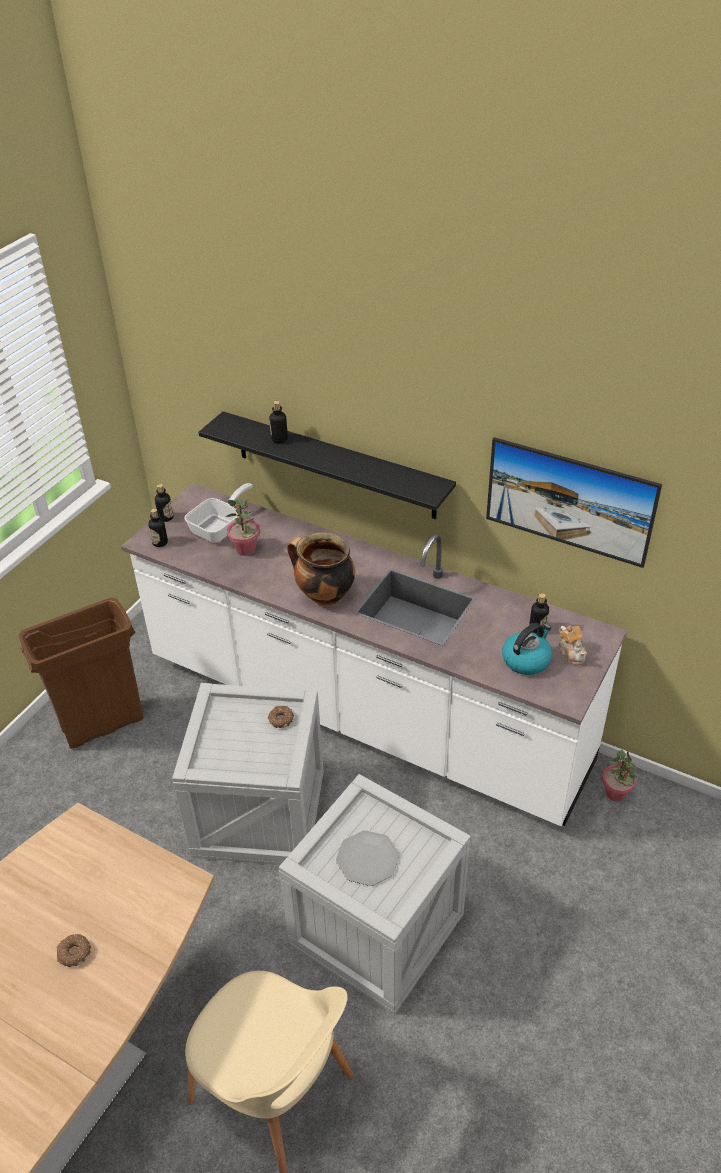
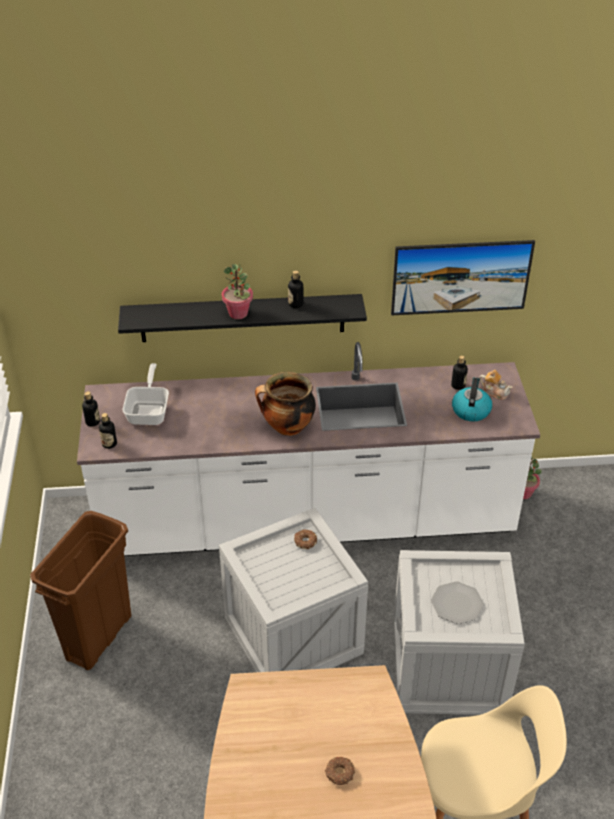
camera: 35 degrees left, 0 degrees up
(246, 549) = (189, 419): potted plant -> potted plant (238, 313)
(279, 439) = (194, 311): bottle -> bottle (295, 304)

